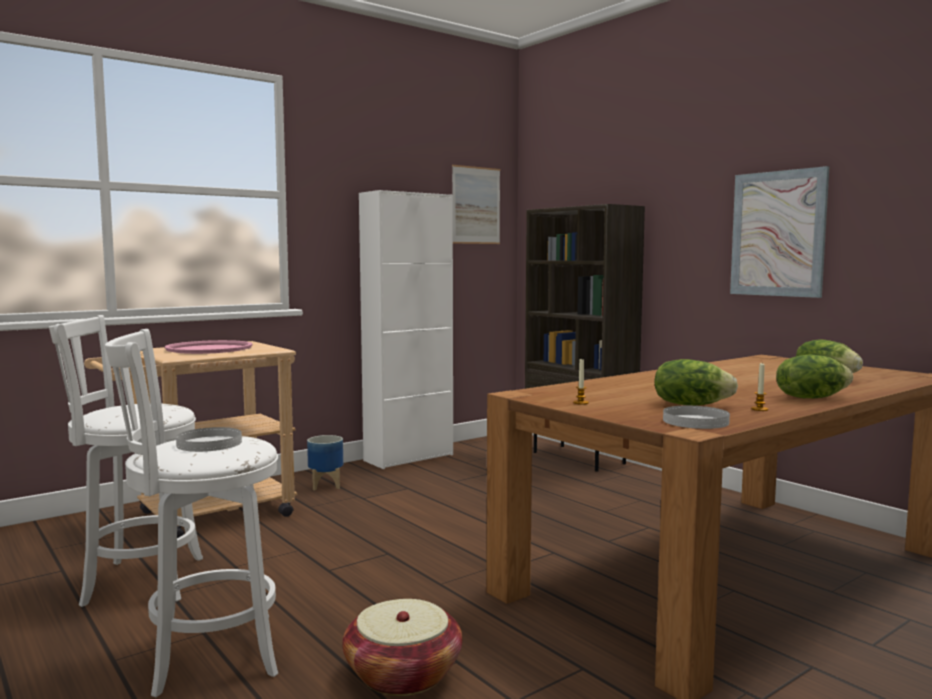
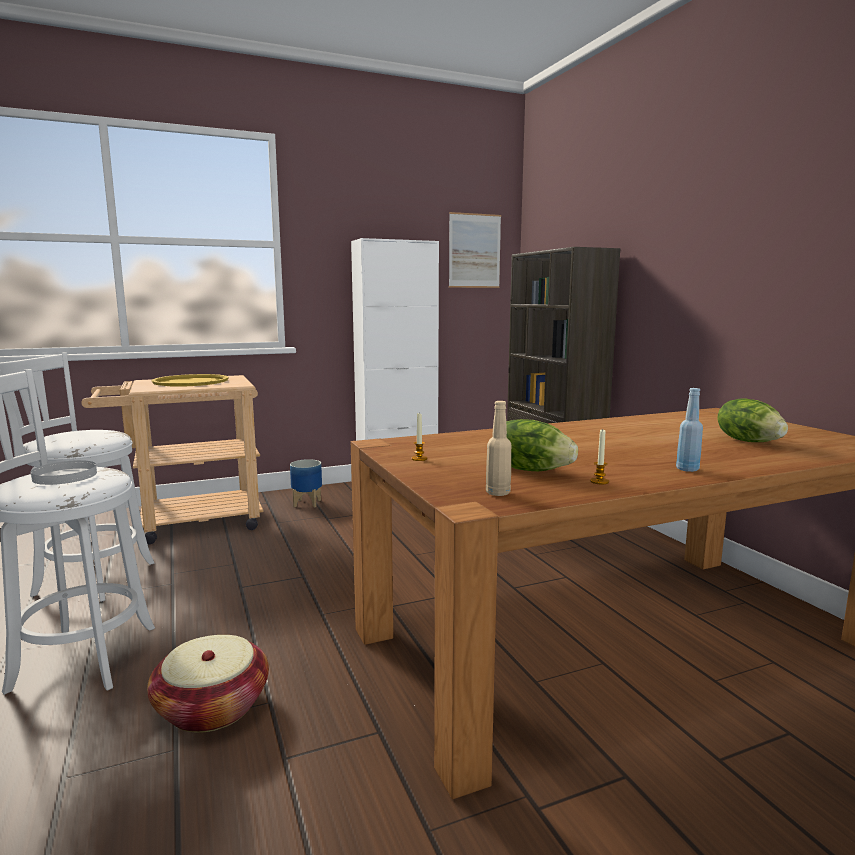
camera: 15 degrees right, 5 degrees up
(209, 349) = (190, 382): pink tray -> yellow tray
(695, 421) = (498, 493): white plate -> beige bottle
(777, 234) = (742, 276): picture -> none
(811, 397) = (687, 469): lettuce -> blue bottle

